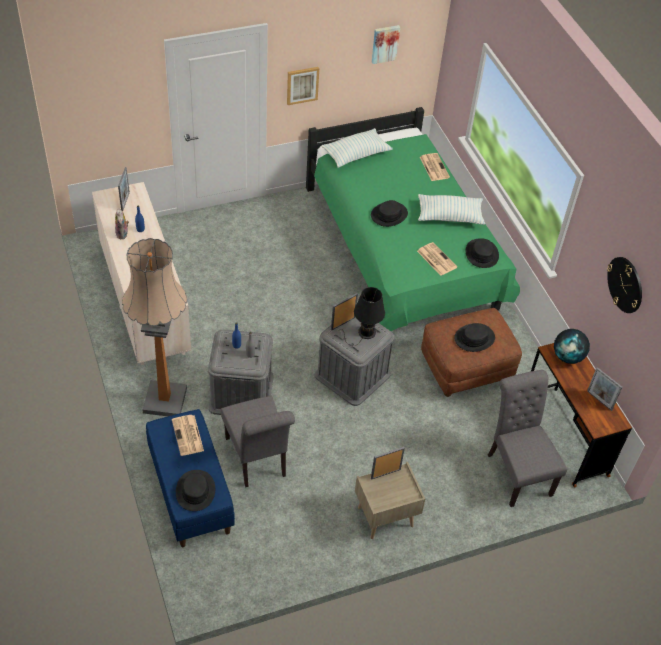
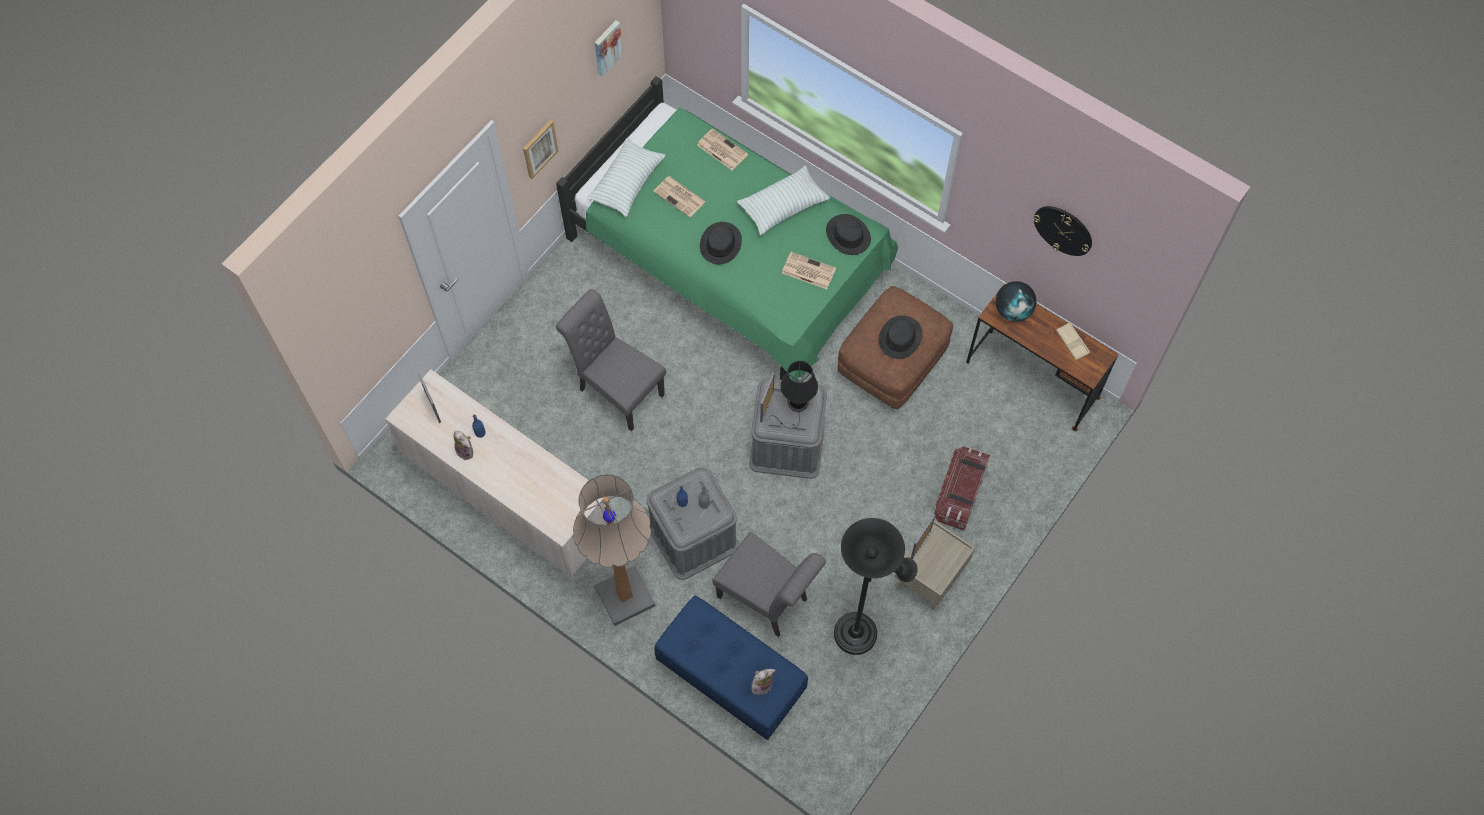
camera: 30 degrees left, 15 degrees up
(188, 436) = (708, 631): newspaper -> newspaper (680, 197)
(195, 491) = (761, 684): black hat -> plush toy
(306, 520) = (861, 631): none -> black floor lamp
(451, 476) = (959, 494): none -> storage box
(516, 471) = (1014, 448): grey chair -> grey chair (616, 390)
(599, 400) = (1072, 342): picture frame -> beige tray

